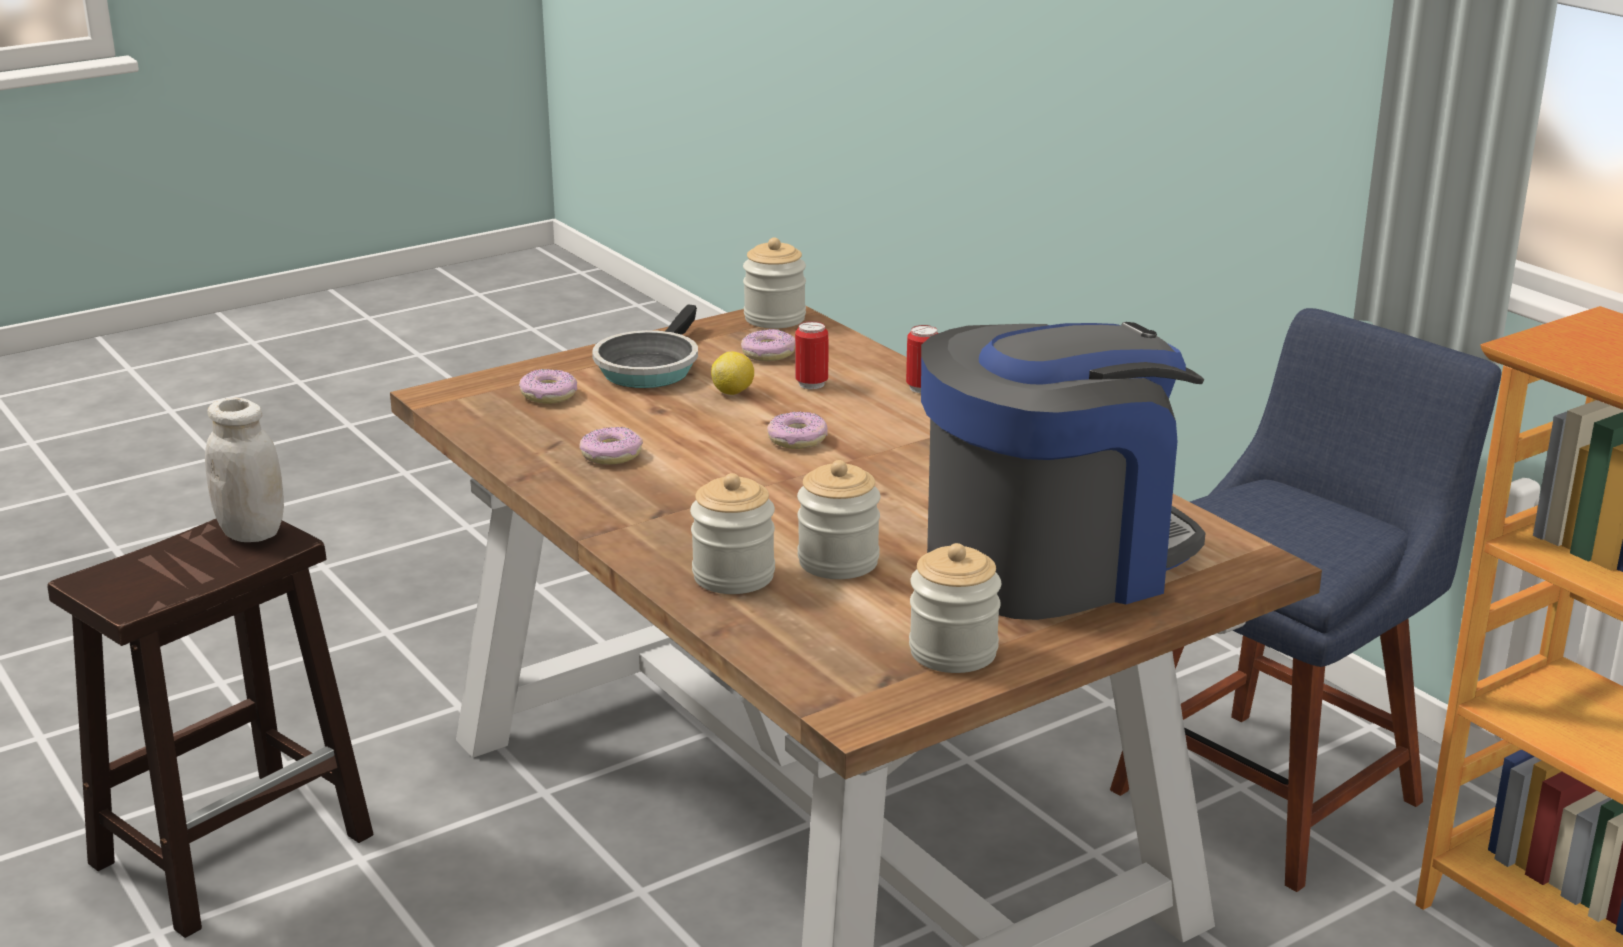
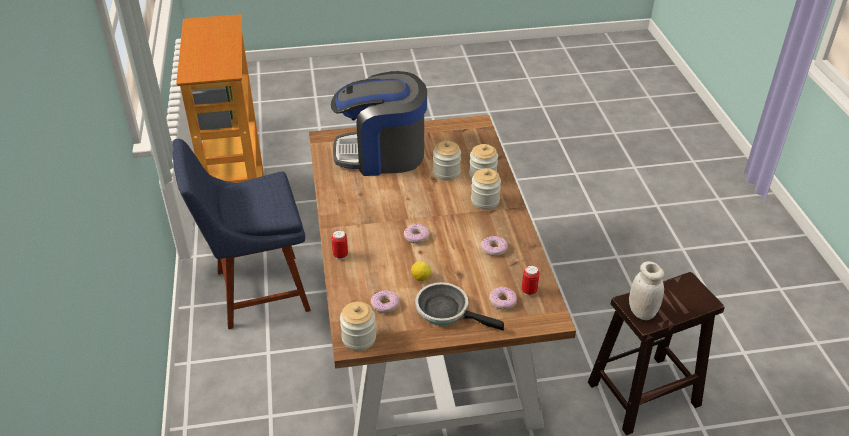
camera: 155 degrees left, 15 degrees up
(649, 367) = (446, 311): frying pan -> frying pan turned 105 degrees counterclockwise
(811, 384) = (383, 273): can -> can (529, 291)
(953, 652) = (439, 133): jar -> jar (485, 201)

